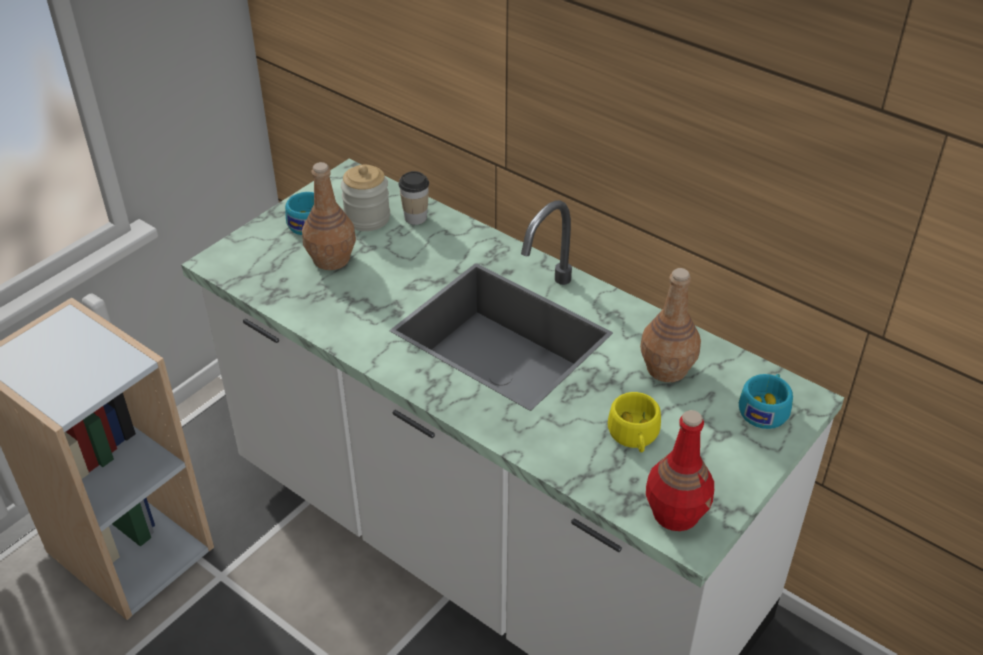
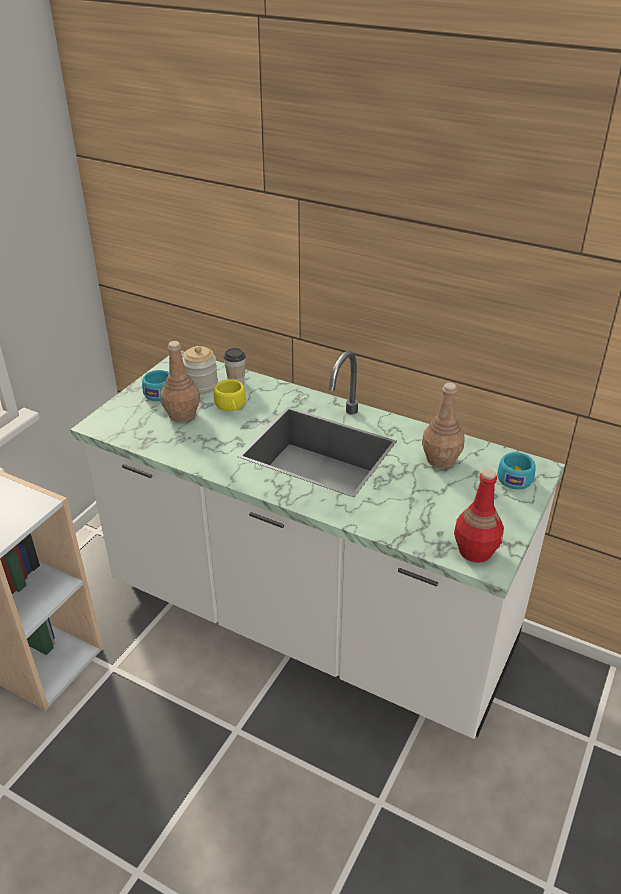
camera: 10 degrees left, 5 degrees down
(634, 436) = (431, 505): yellow cup -> yellow cup (231, 406)

